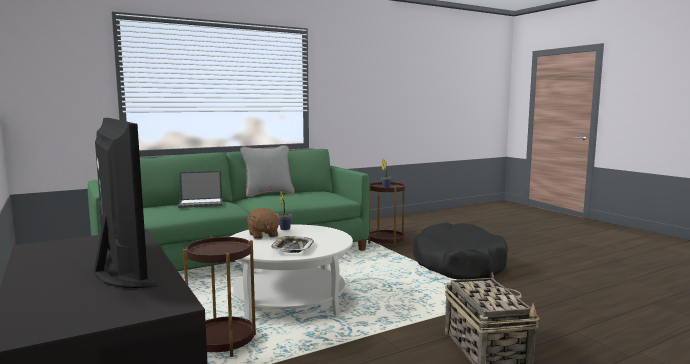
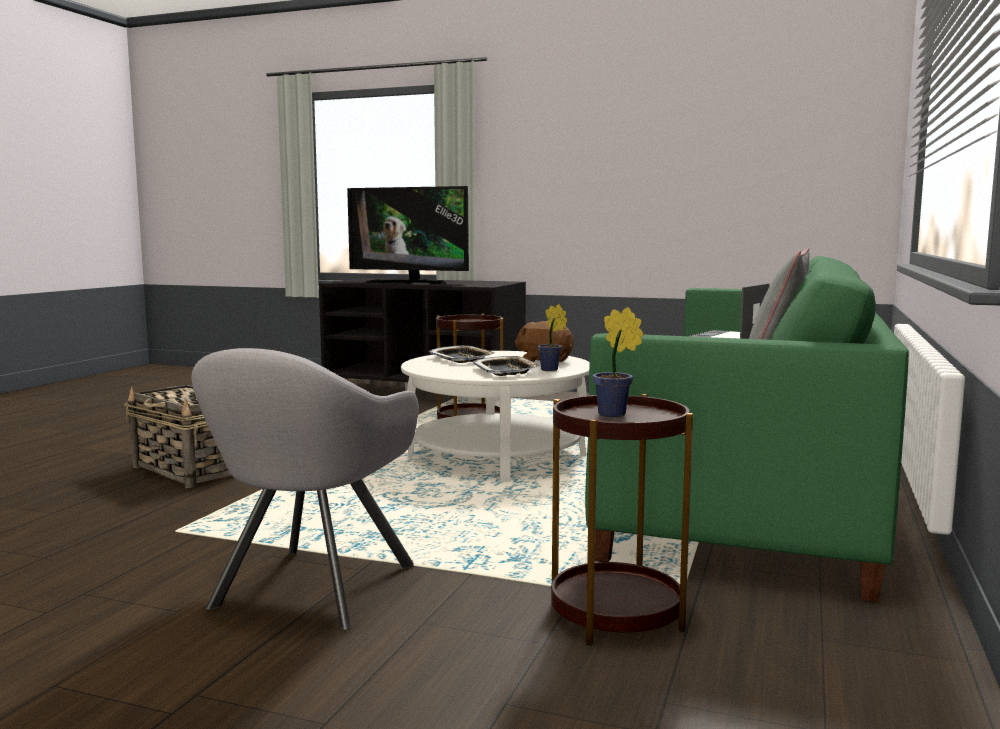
camera: 140 degrees right, 0 degrees up
(307, 232) = (506, 371): none -> tray
(458, 264) = (311, 590): black dog bed -> grey armchair

